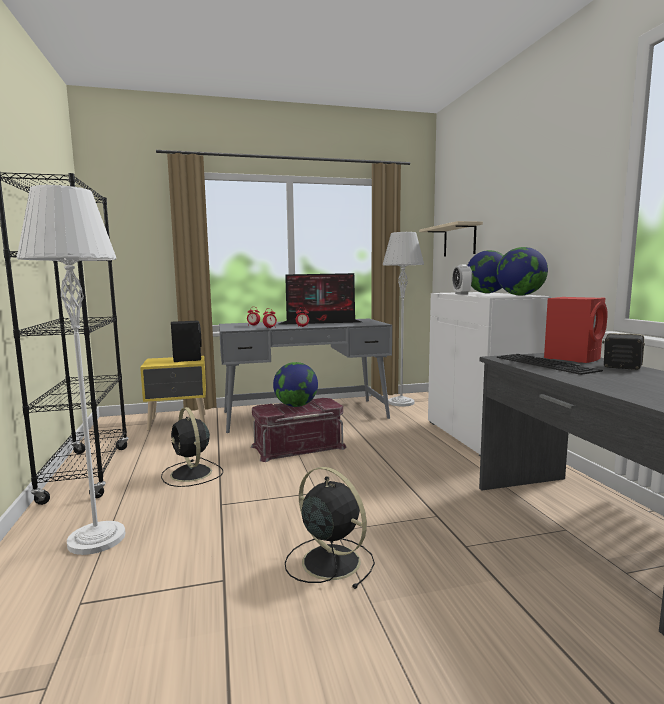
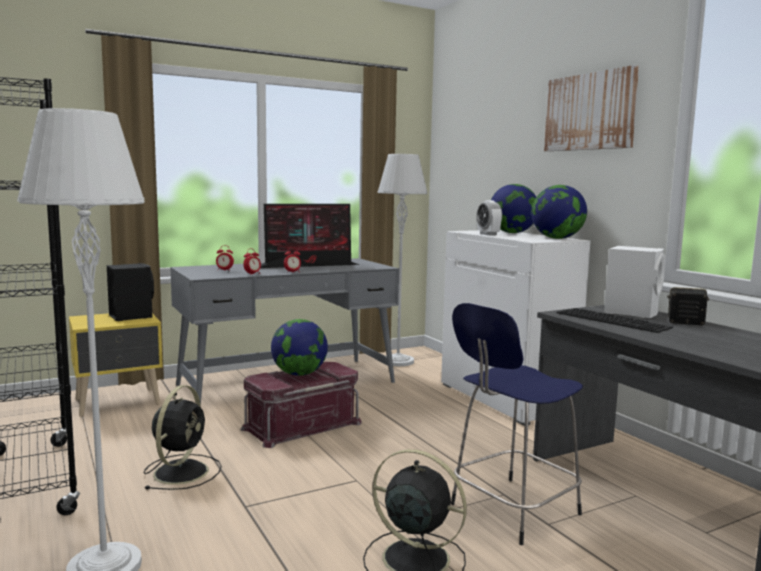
camera: 15 degrees left, 0 degrees up
(192, 474) = (182, 471): black fan -> black fan turned 120 degrees counterclockwise
(437, 530) = (511, 510): none -> blue stool
(459, 240) = (468, 167): beige shelf -> none
(551, 179) = (590, 112): none -> picture
(573, 358) = (632, 312): red speaker -> white speaker

